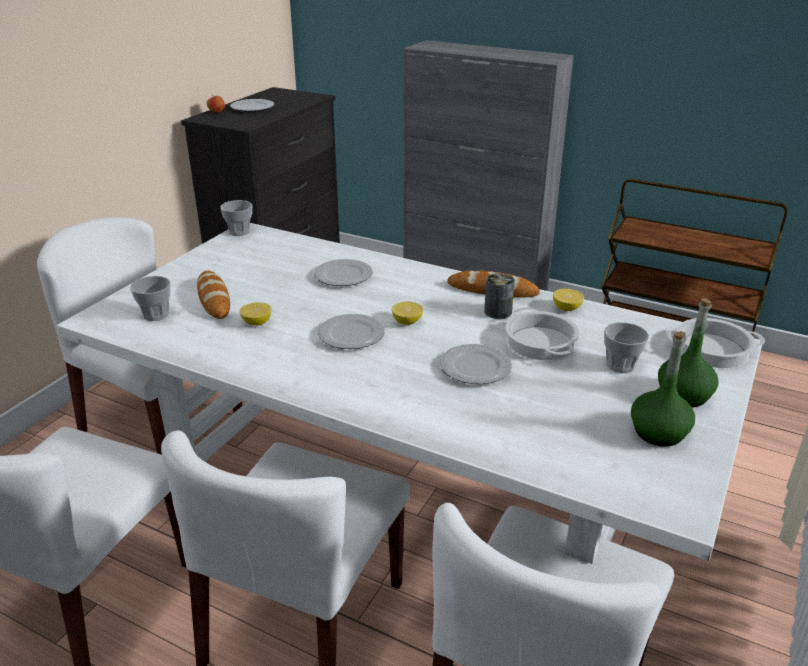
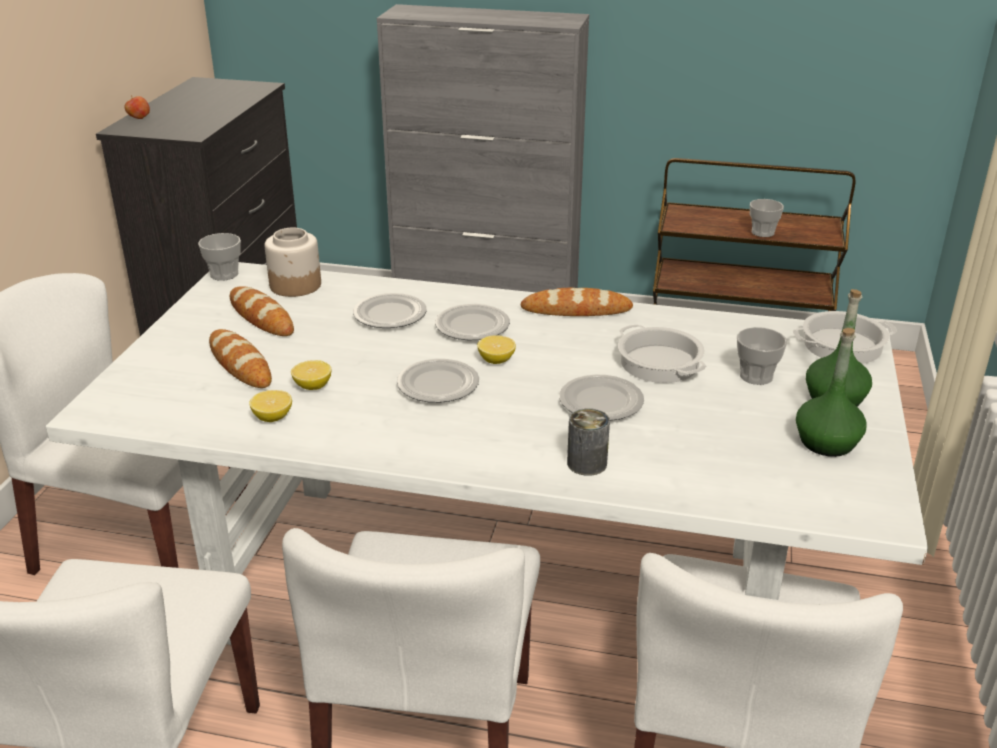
camera: 15 degrees left, 0 degrees up
(156, 314) = (175, 394): cup -> cup (762, 232)
(248, 265) = (261, 317): none -> bread
(252, 108) = (184, 108): plate -> plate (472, 326)
(286, 245) = (296, 285): none -> jar
(498, 312) = (595, 334): can -> can (587, 463)
(566, 308) = (669, 320): lemon -> lemon (272, 417)

